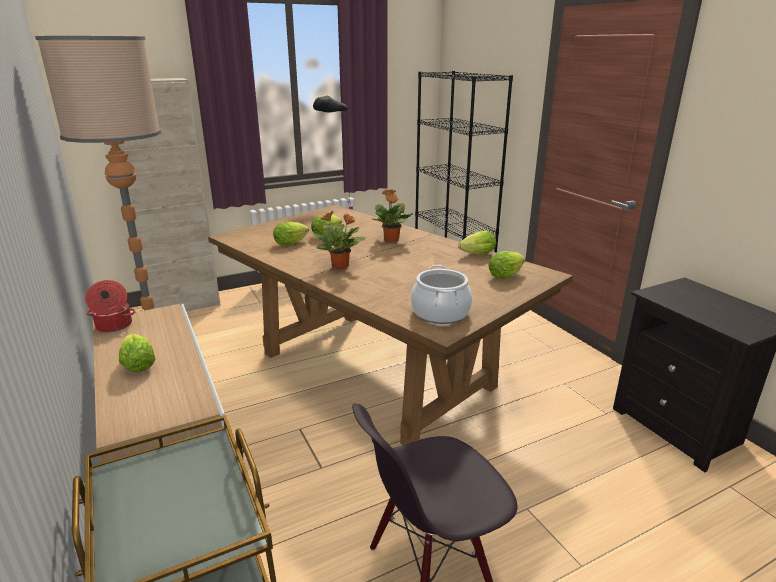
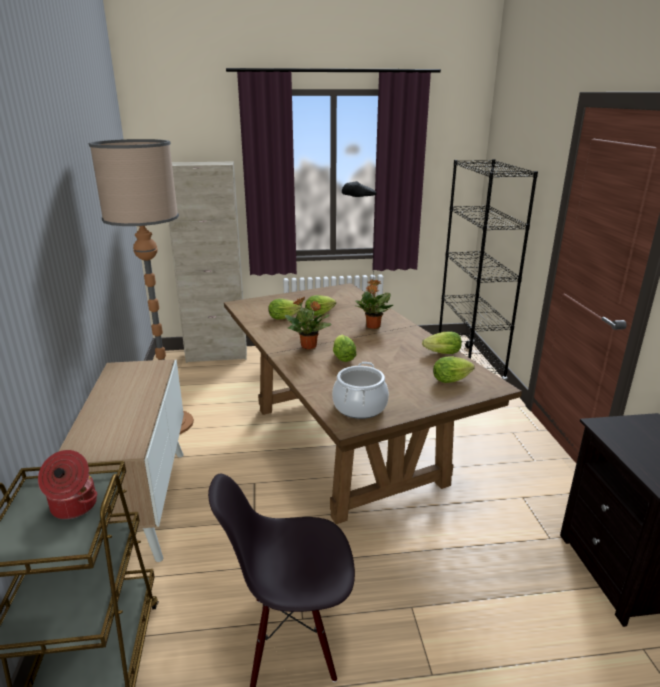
camera: 20 degrees right, 0 degrees up
(113, 326) = (117, 370): cooking pot -> cooking pot (73, 507)
(138, 364) = (114, 405): lettuce -> lettuce (343, 357)

